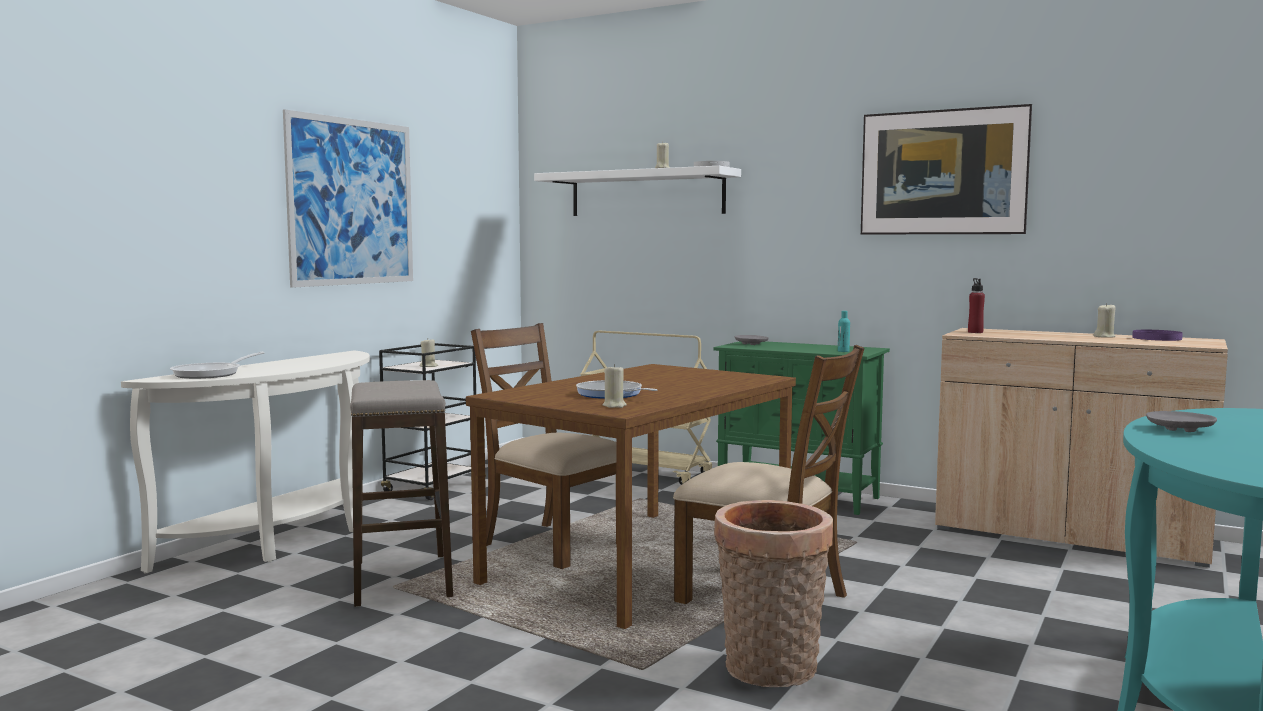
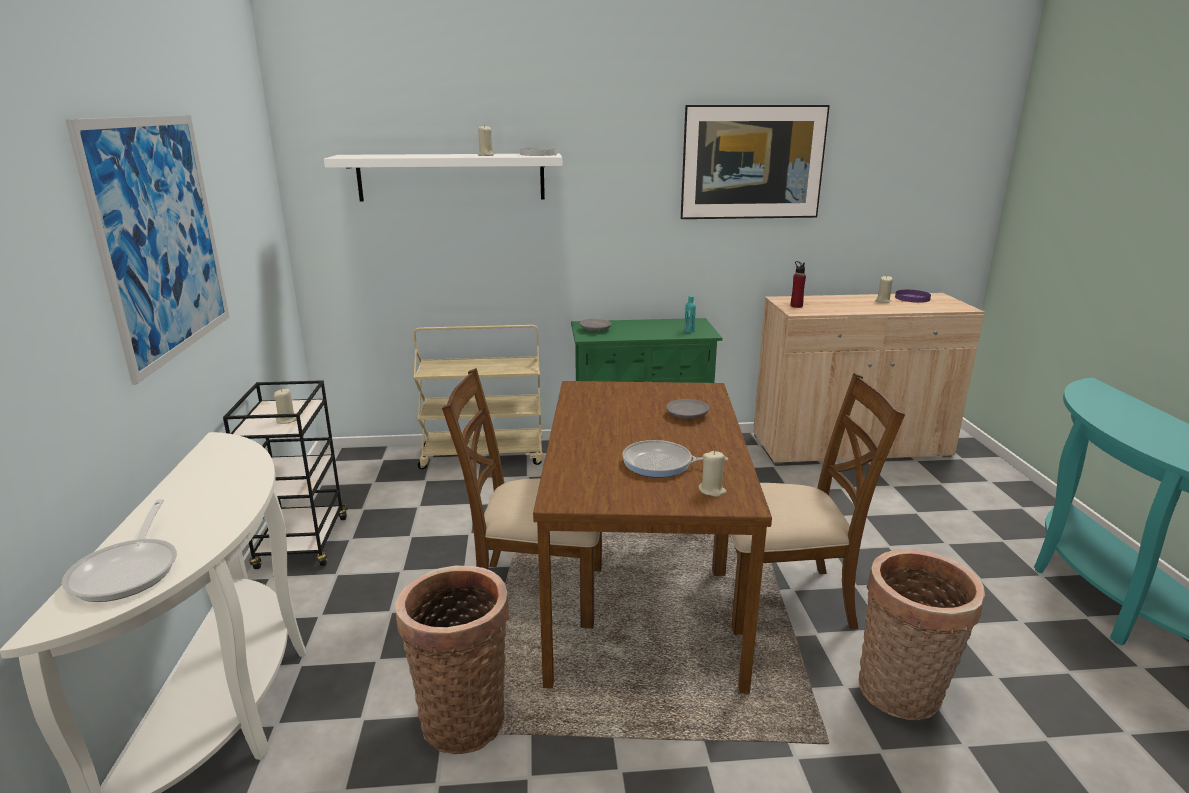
camera: 35 degrees left, 15 degrees up
(401, 580) = (462, 716): stool -> basket
(1179, 429) = (1132, 427): grey plate -> grey plate (686, 415)

